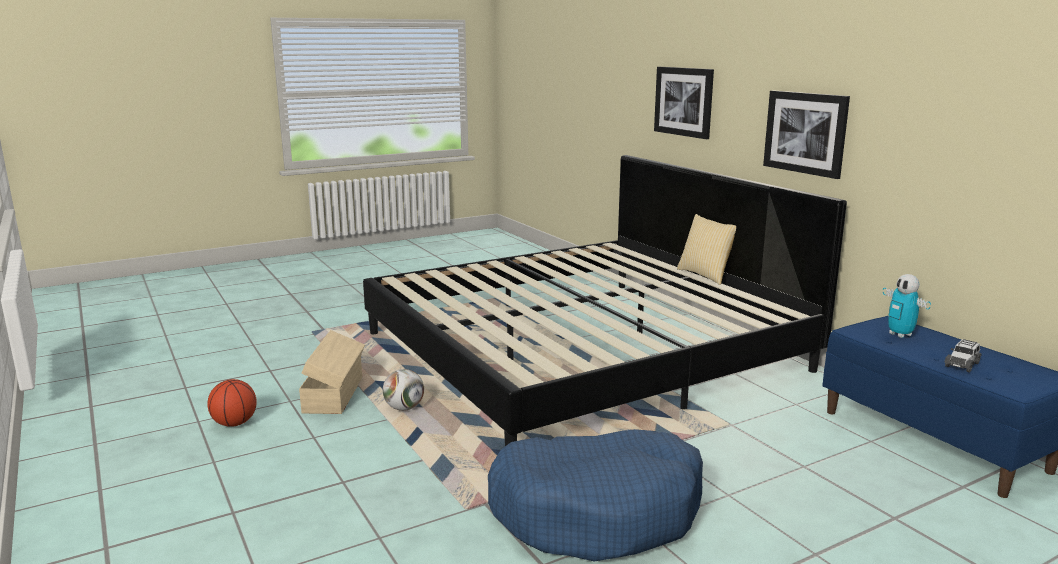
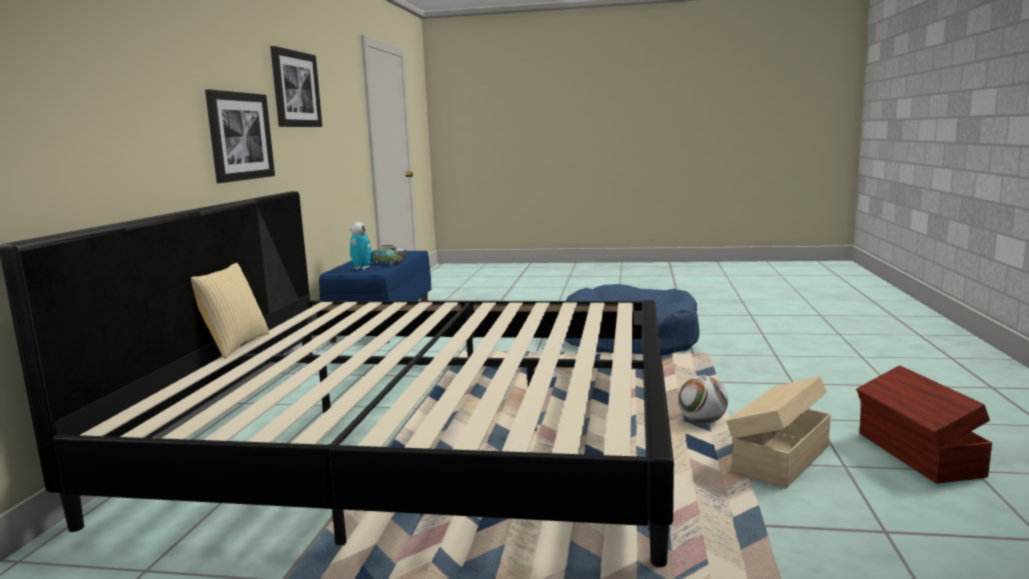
camera: 140 degrees left, 5 degrees down
(235, 423) = (917, 455): basketball -> brown storage box
(684, 101) = (87, 111): picture -> picture (295, 89)
(915, 351) = (388, 263): none -> toy car

